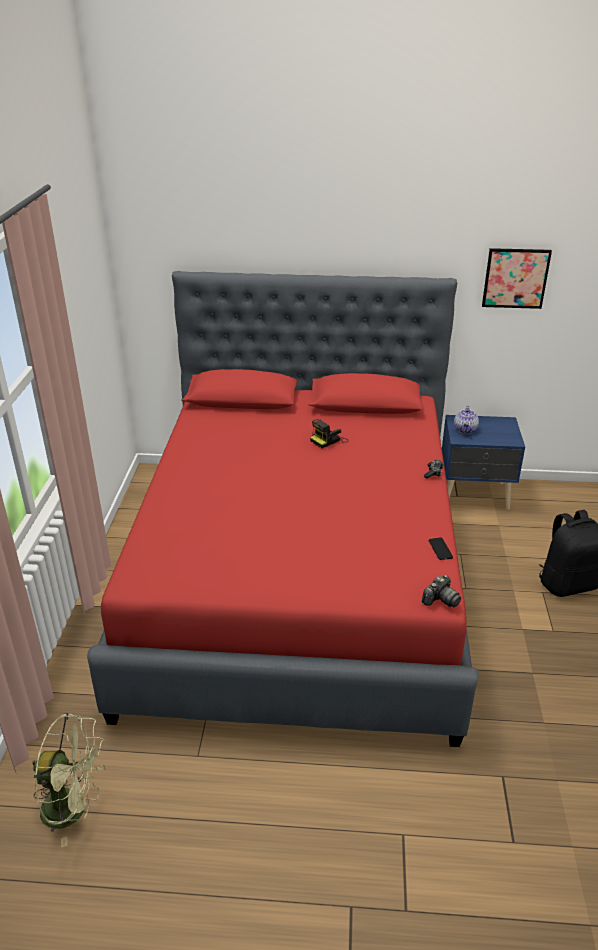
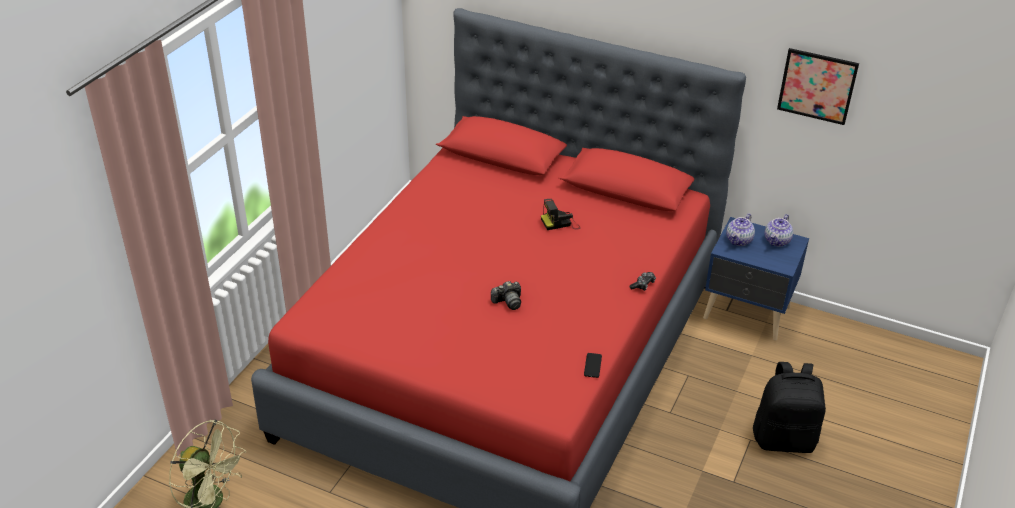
camera: 20 degrees right, 5 degrees up
(440, 600) = (558, 413): camera -> camera (508, 302)
(494, 424) = (777, 241): none -> teapot

